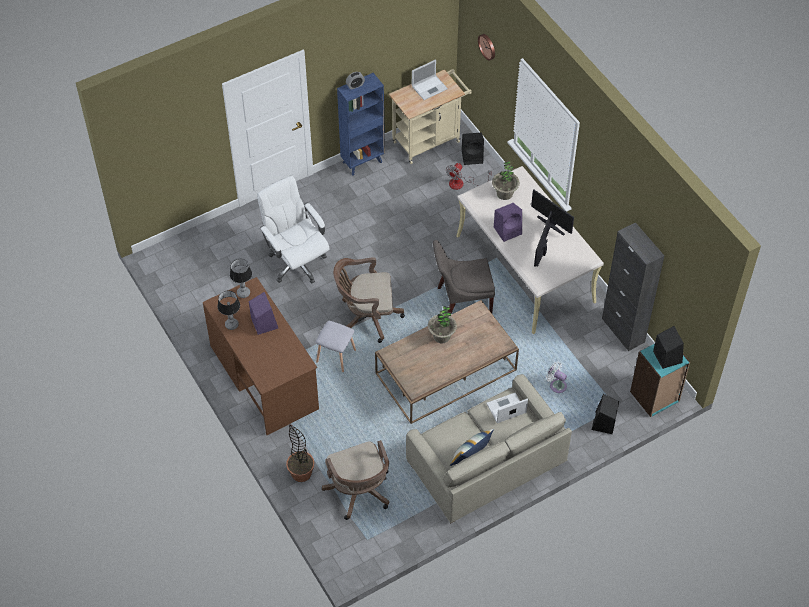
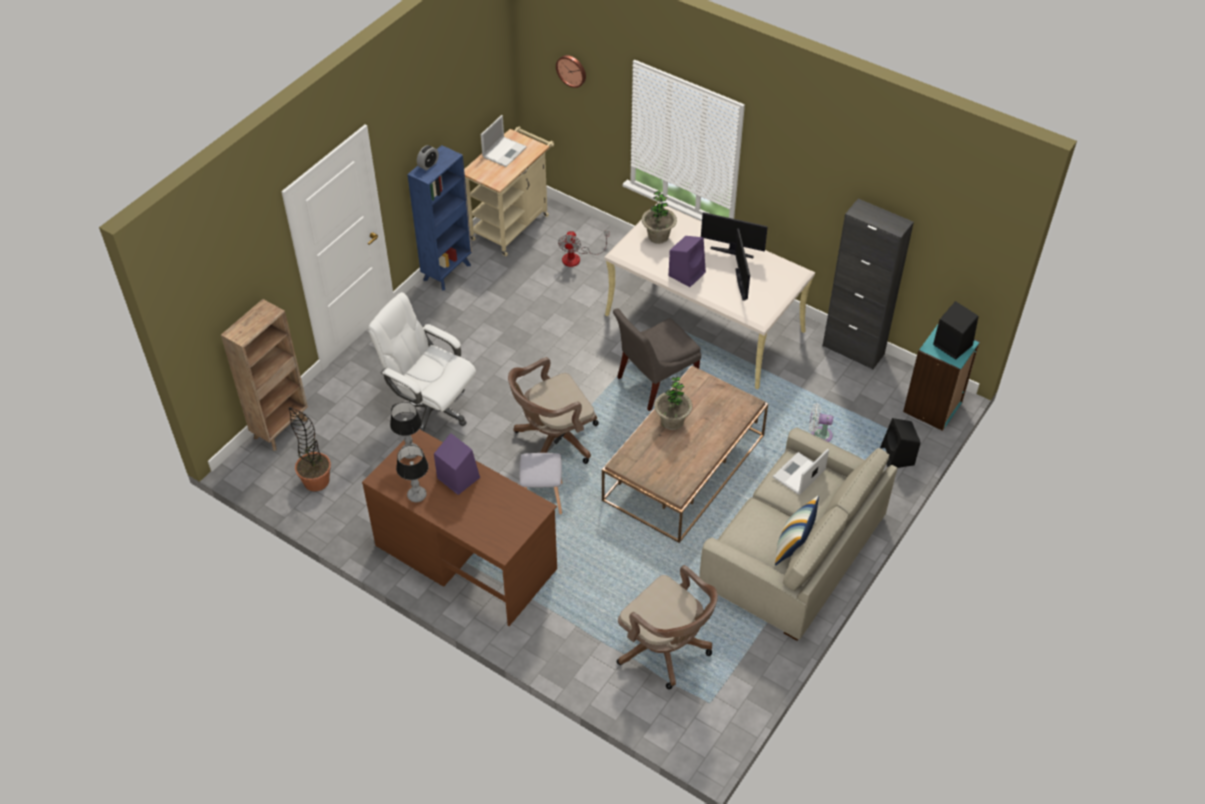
camera: 25 degrees left, 5 degrees down
(191, 239) = (281, 428): none -> brown bookcase
(301, 473) = (579, 655): potted plant -> potted plant (316, 481)
(473, 156) = (572, 226): black speaker -> none

